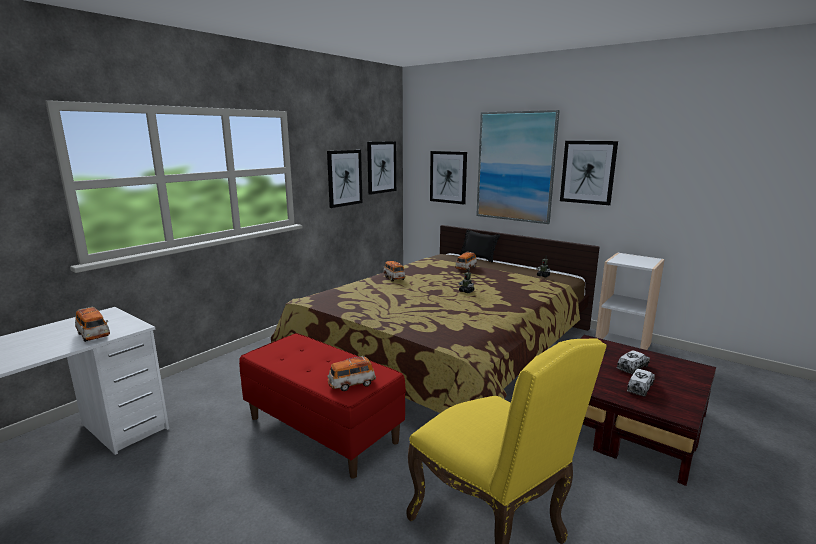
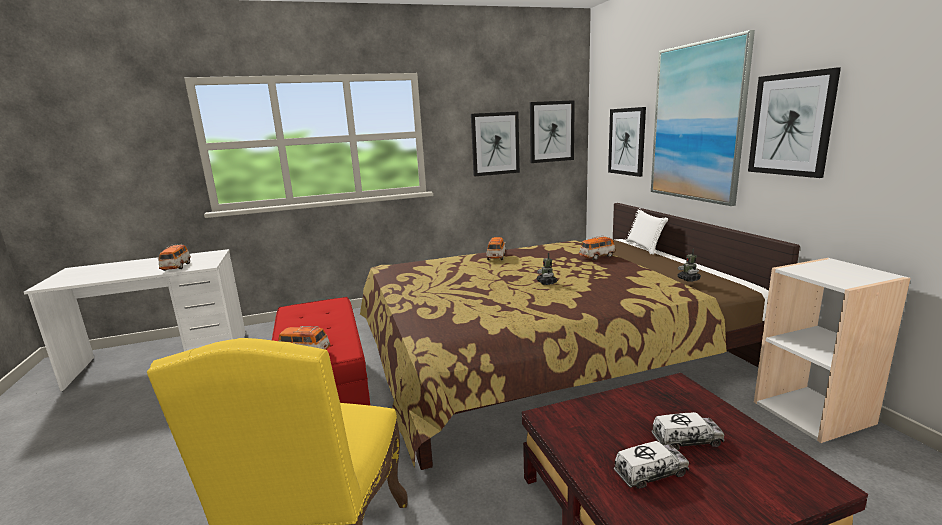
camera: 35 degrees right, 0 degrees up
(478, 258) = (644, 247): black pillow -> white pillow

